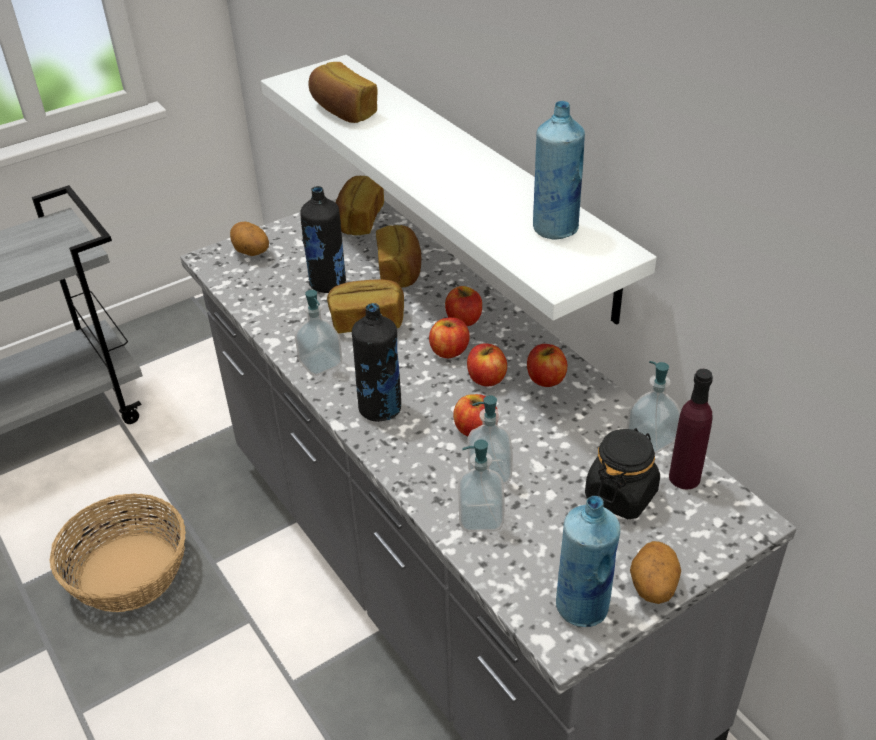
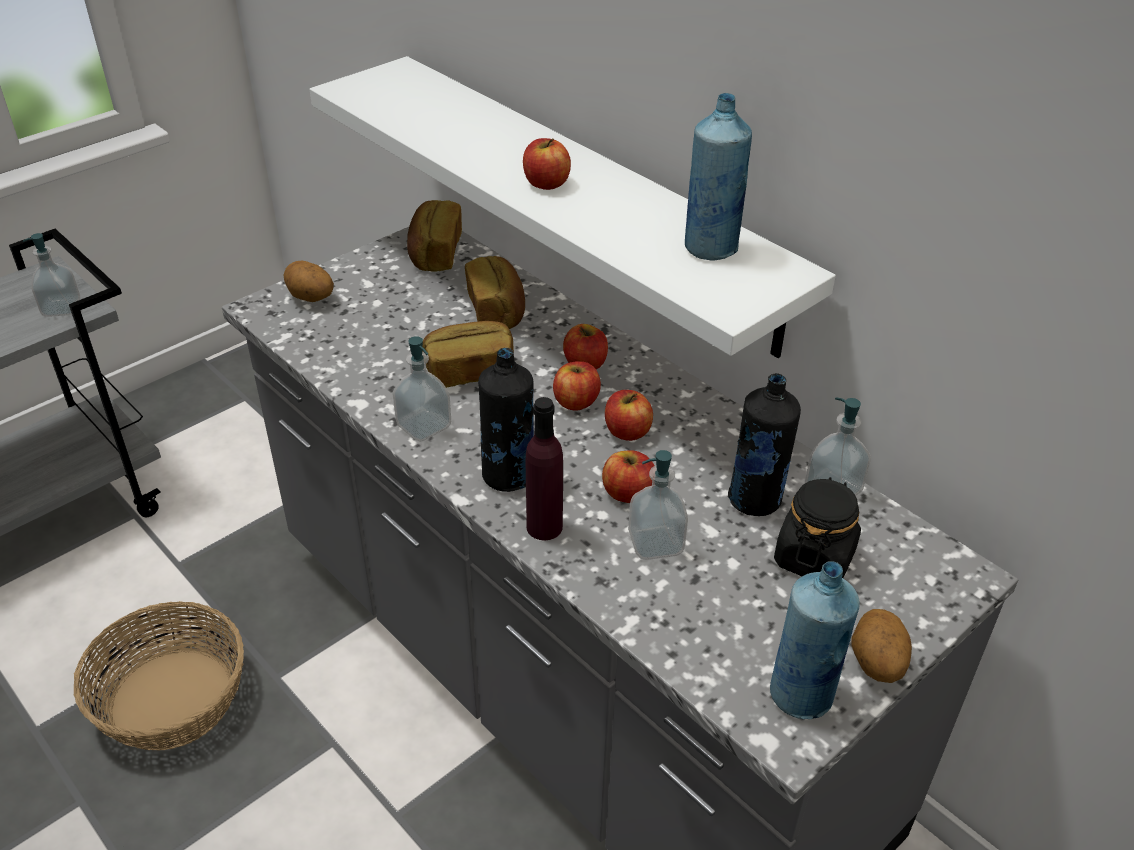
camera: 10 degrees left, 0 degrees up
(328, 284) = (413, 331): black bottle -> black bottle (755, 501)
(343, 111) = (420, 121): bread -> none
(481, 518) = (657, 598): soap dispenser -> soap dispenser (61, 308)
(545, 379) = (696, 427): apple -> apple (546, 183)
(684, 477) = (881, 531): purple bottle -> purple bottle (544, 527)

